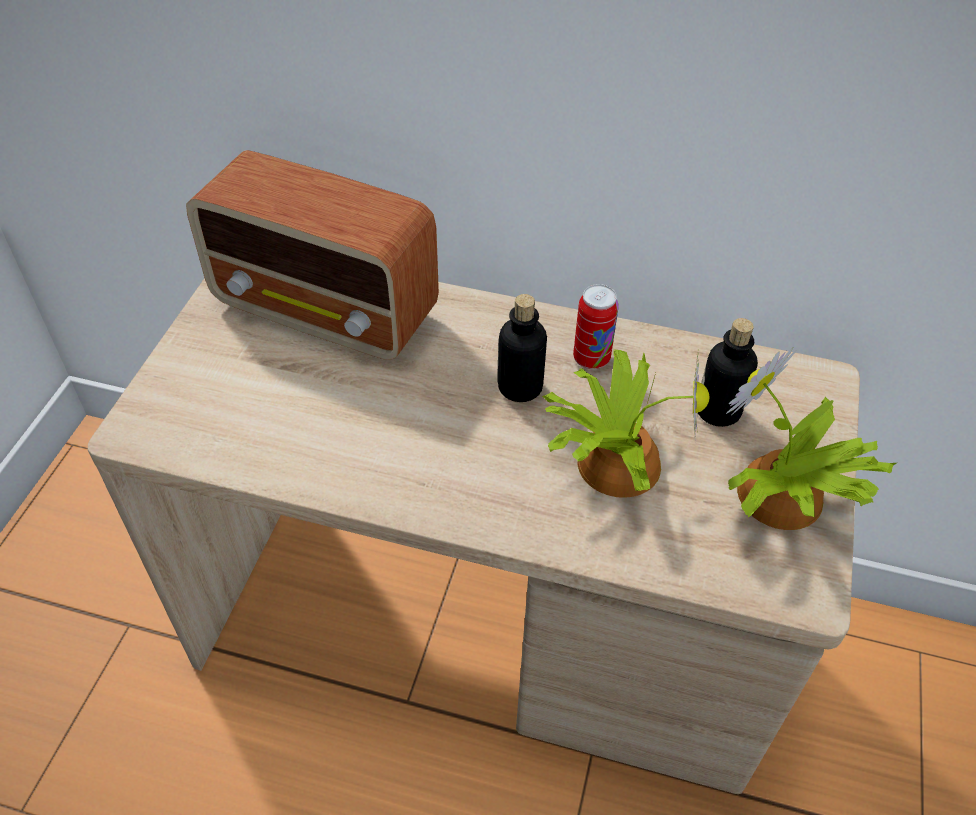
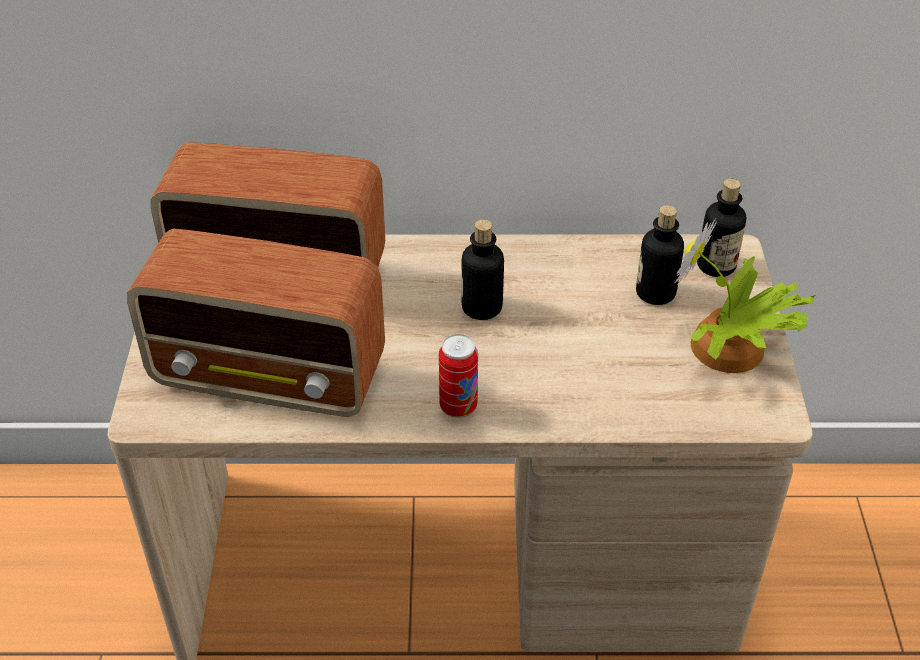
camera: 15 degrees left, 5 degrees down
(272, 417) = (271, 377): none -> radio
(591, 359) = (534, 272): can -> can (458, 406)
(614, 460) = (584, 349): potted plant -> none
(798, 393) = (716, 265): none -> bottle

